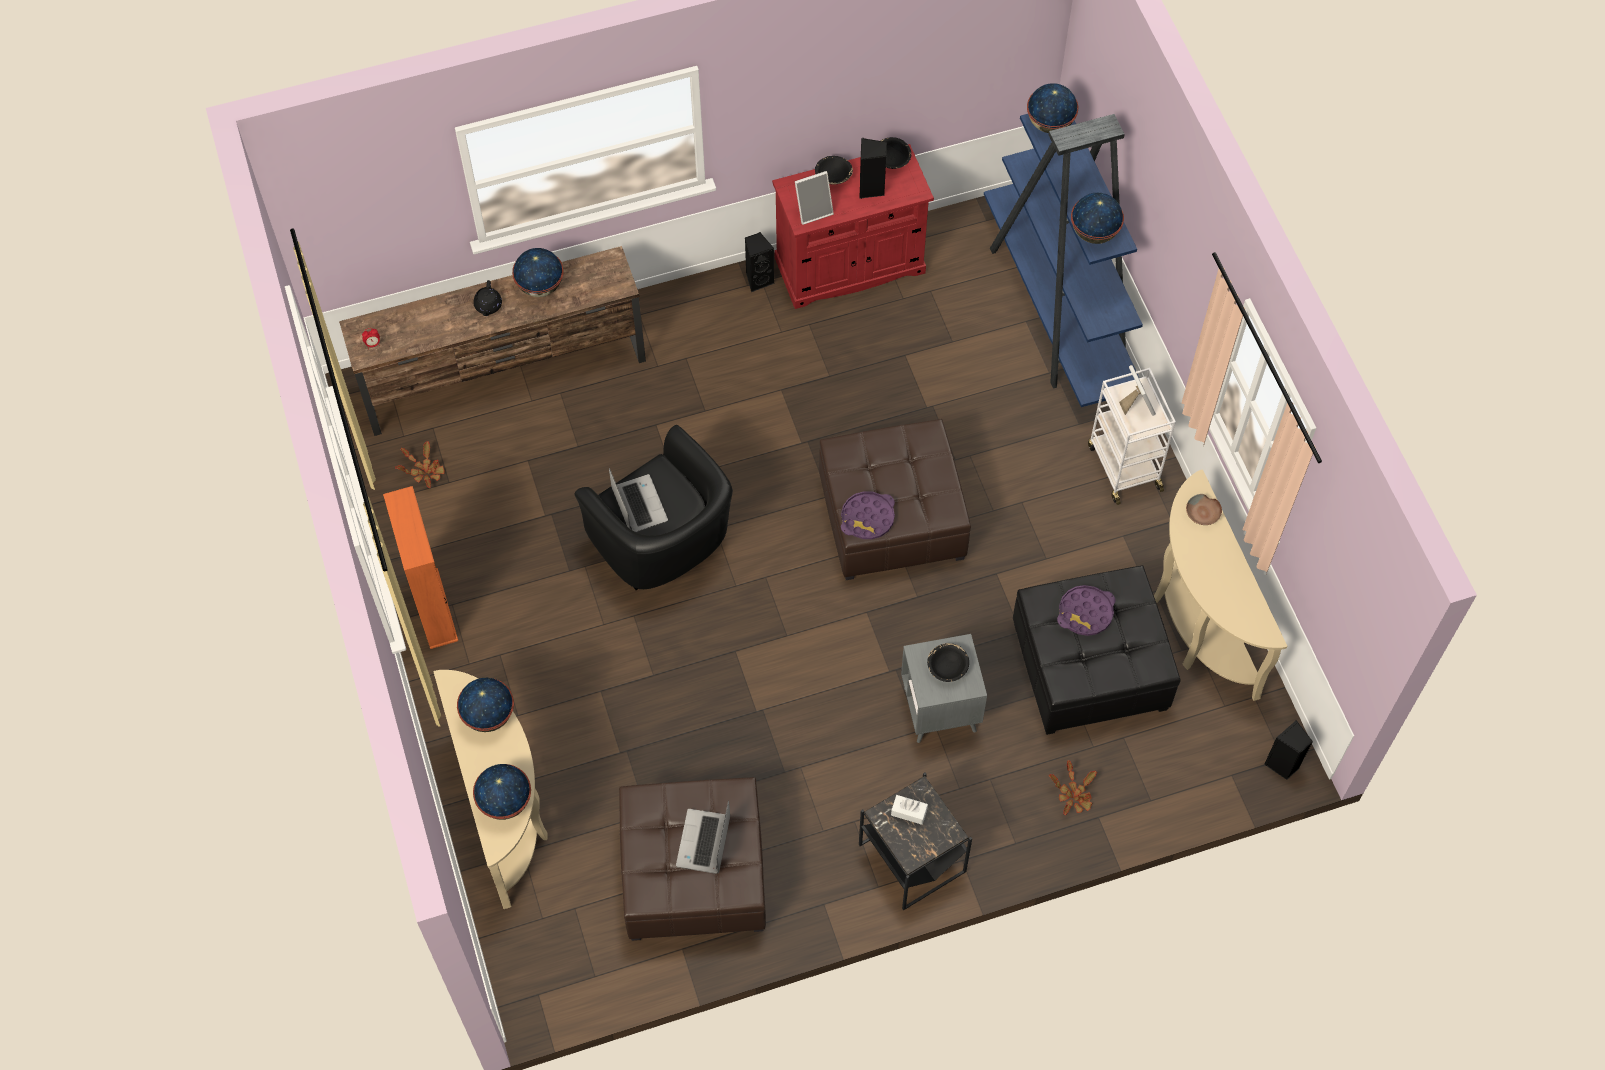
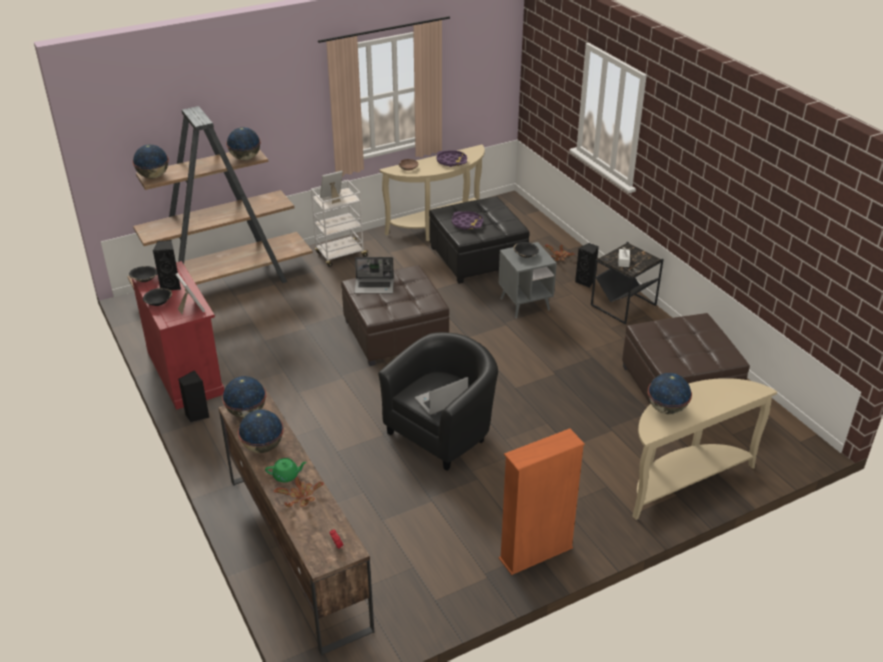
camera: 100 degrees left, 25 degrees down
(425, 471) = (405, 586): potted plant -> potted plant (301, 498)
(488, 306) = (286, 476): black teapot -> green teapot
(505, 801) = (726, 390): globe -> globe (246, 412)
(704, 843) = (682, 338): laptop -> laptop (375, 286)
(867, 518) = (425, 300): purple tray -> purple tray (451, 161)
(1058, 309) = (225, 284): blue bookcase -> brown bookcase
(1282, 765) = (513, 201): black speaker -> black speaker (586, 282)

